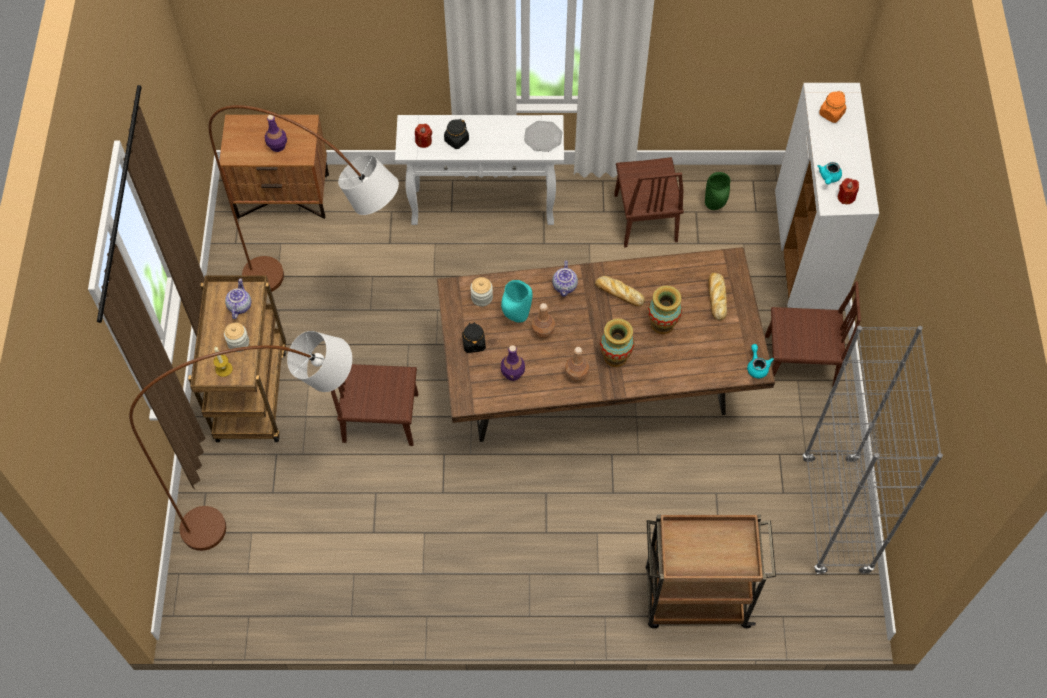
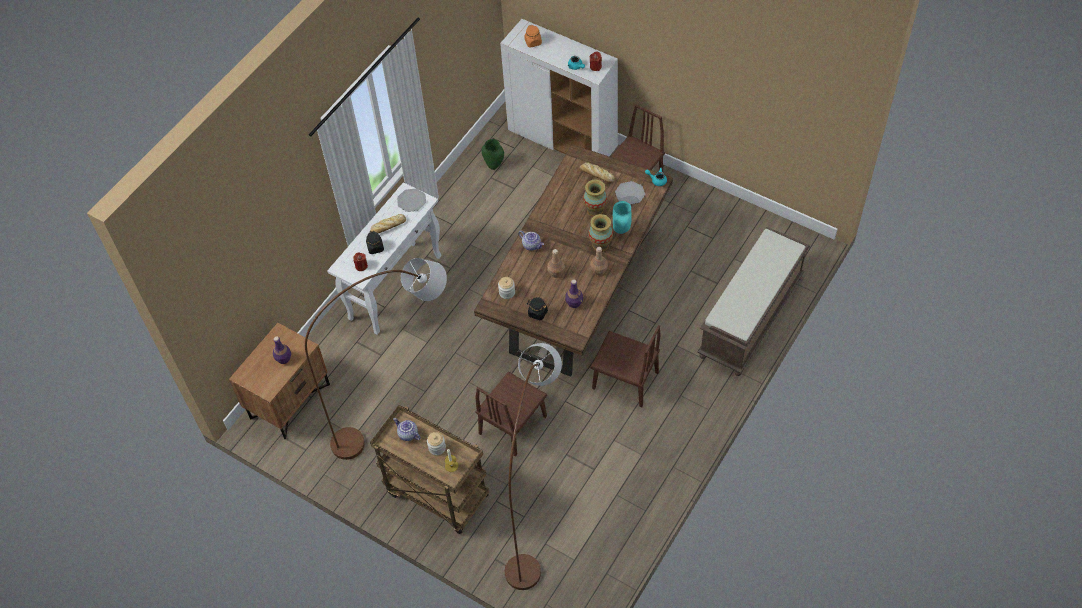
camera: 55 degrees left, 5 degrees down
(516, 316) = (534, 281): turquoise vase -> turquoise vase (621, 230)
(618, 293) = (557, 221): bread -> bread (387, 227)
(645, 217) = (474, 205): brown chair -> brown chair (625, 380)
(694, 598) = (751, 318): brown cart -> brown bench
(714, 348) = (630, 193): none -> plate
(835, 515) = (743, 221): grey bookcase -> none

